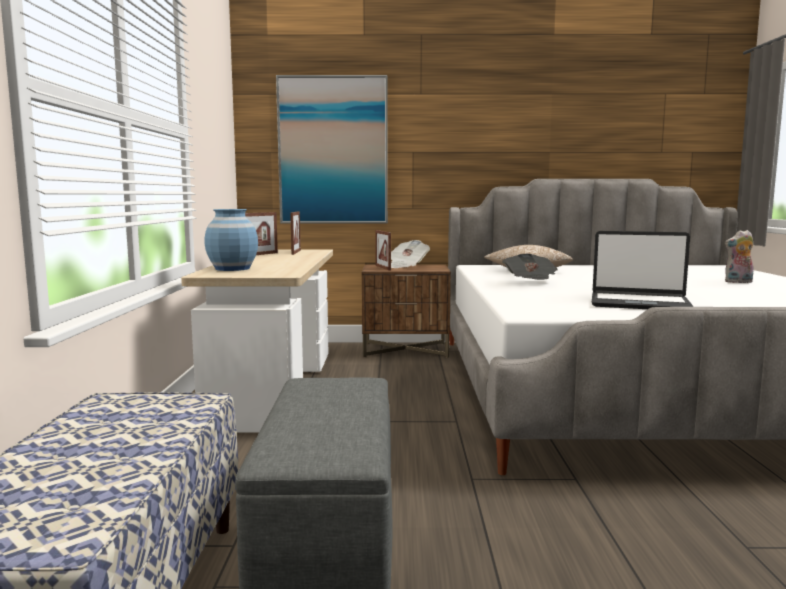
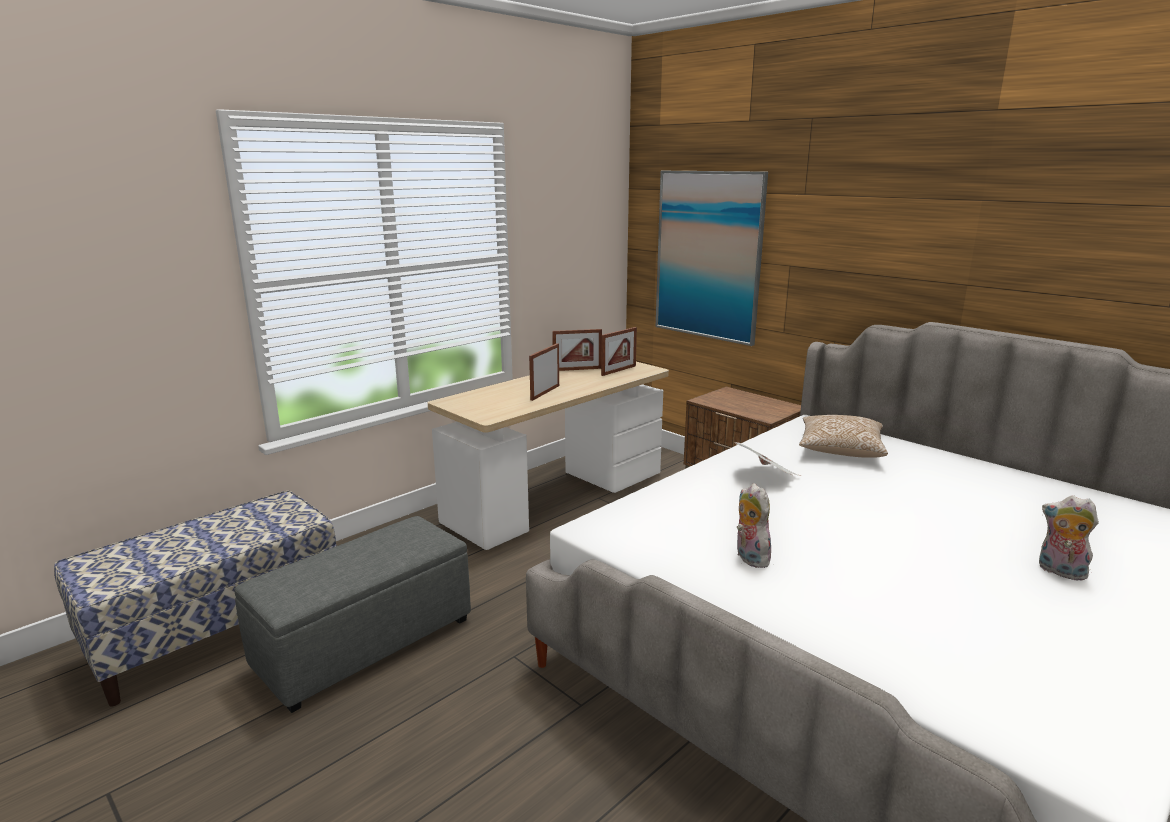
camera: 45 degrees right, 10 degrees up
(232, 269) = (488, 395): blue vase -> none
(383, 267) = (723, 398): picture frame -> picture frame (545, 393)
(407, 266) = (756, 400): newspaper -> none
(639, 303) = (749, 557): laptop -> plush toy

